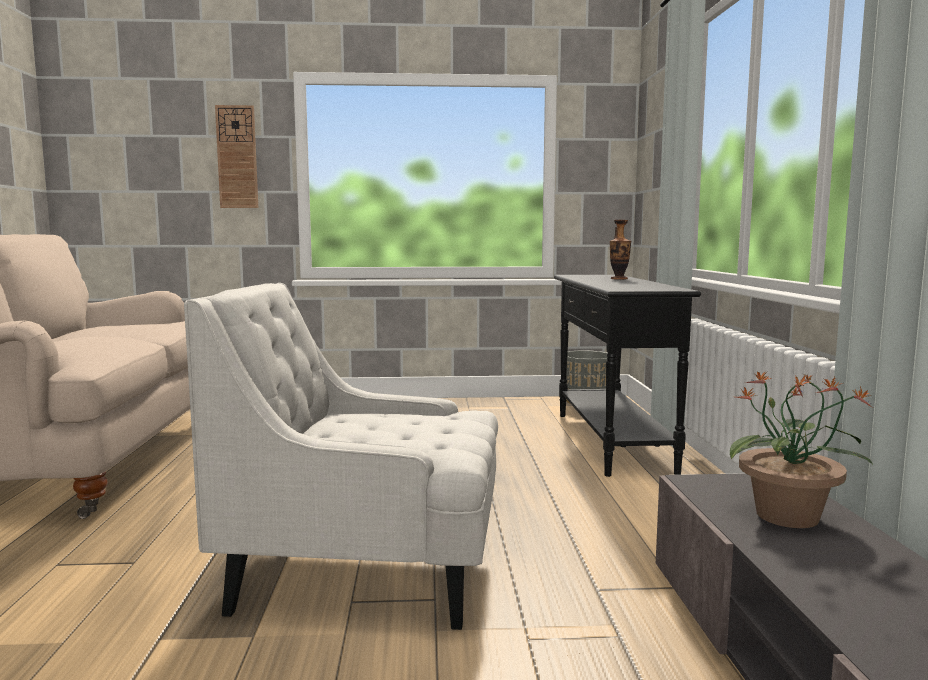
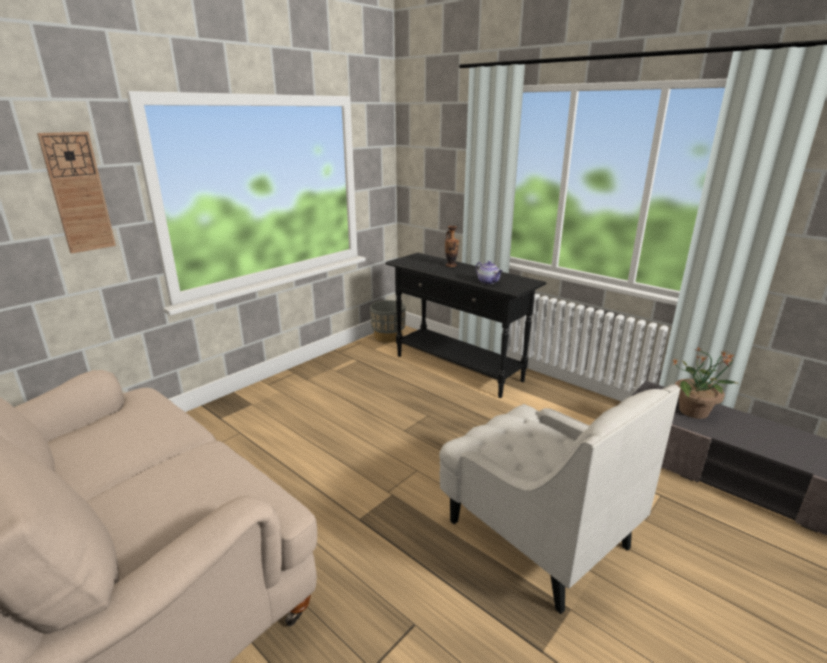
camera: 45 degrees left, 15 degrees up
(367, 574) = (535, 532): white armchair -> white armchair turned 90 degrees counterclockwise
(613, 285) = (488, 282): none -> teapot

